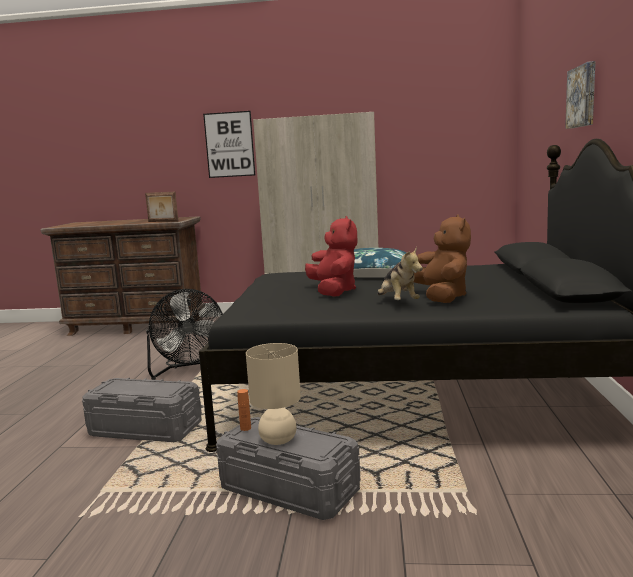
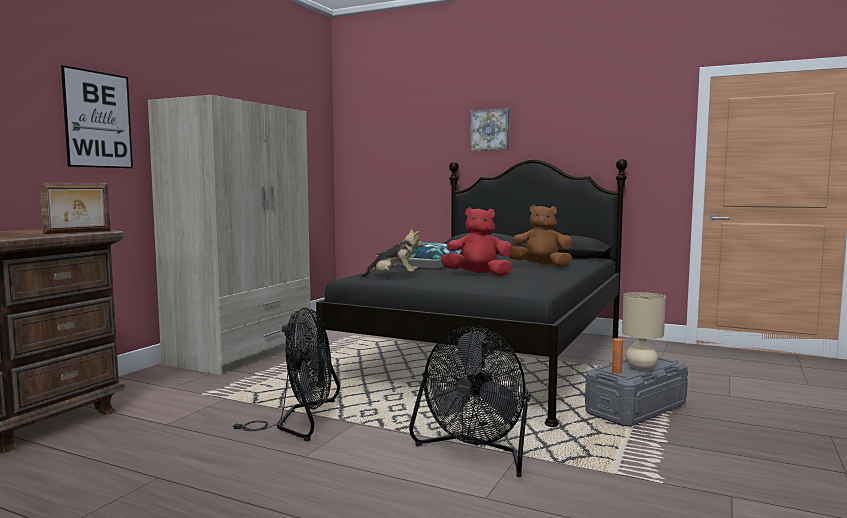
camera: 70 degrees left, 5 degrees down
(145, 429) = (474, 450): grey storage box -> black fan
(397, 302) = (545, 271): plush toy -> plush toy (393, 277)

